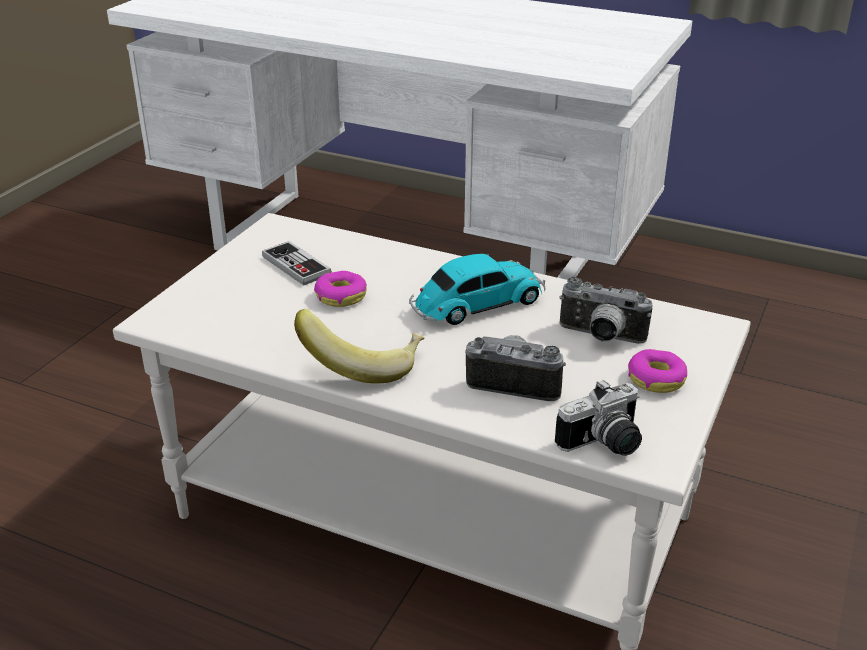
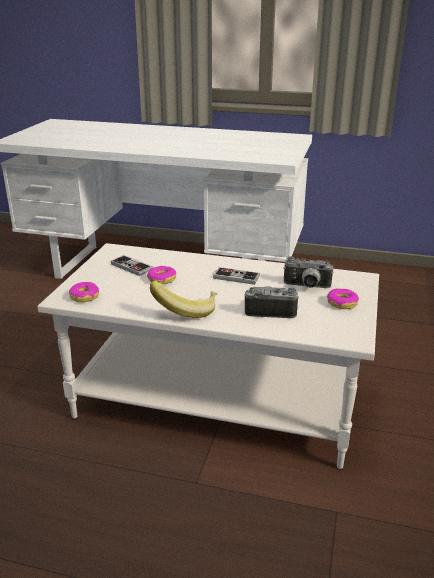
camera: 10 degrees left, 5 degrees down
(196, 319) = (84, 296): none -> donut
(476, 304) = (236, 277): toy car -> game controller
(605, 444) = (327, 335): camera -> none

